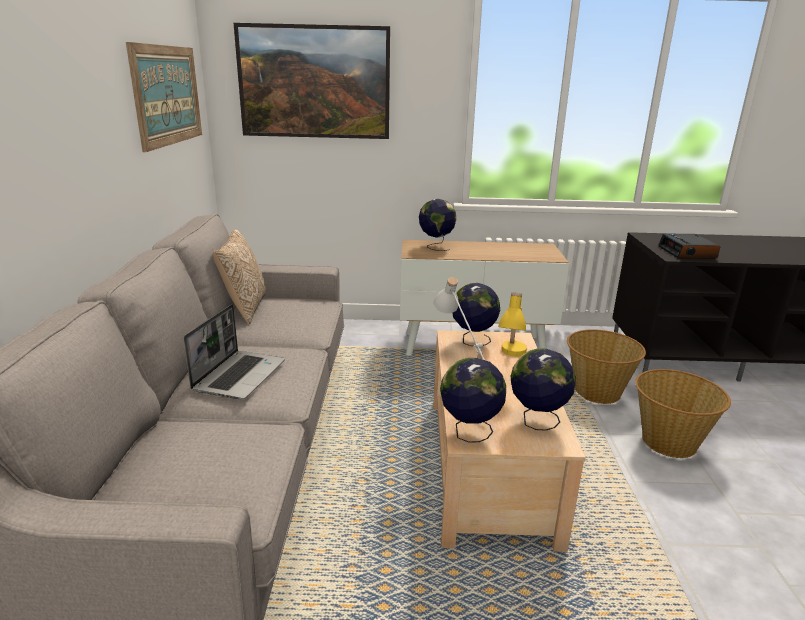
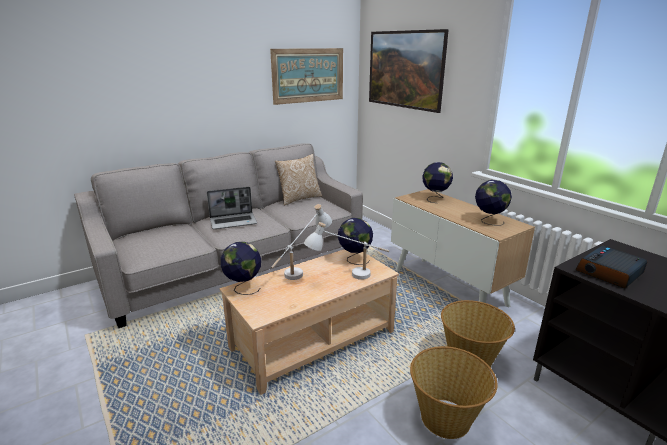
camera: 55 degrees right, 0 degrees up
(511, 359) = (348, 277): yellow table lamp -> white table lamp
(536, 421) = (277, 304): globe -> globe (489, 221)

